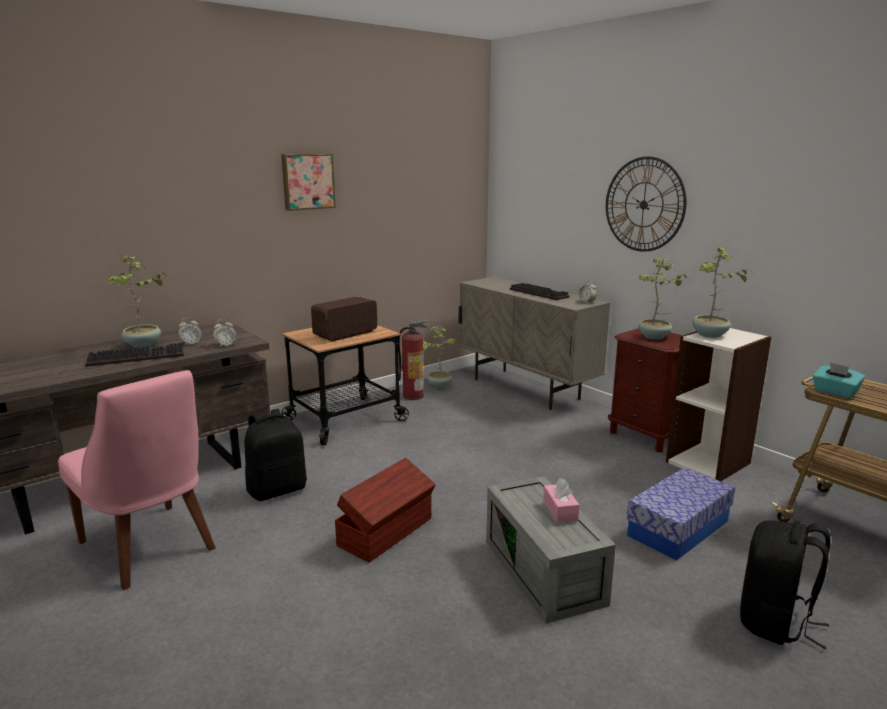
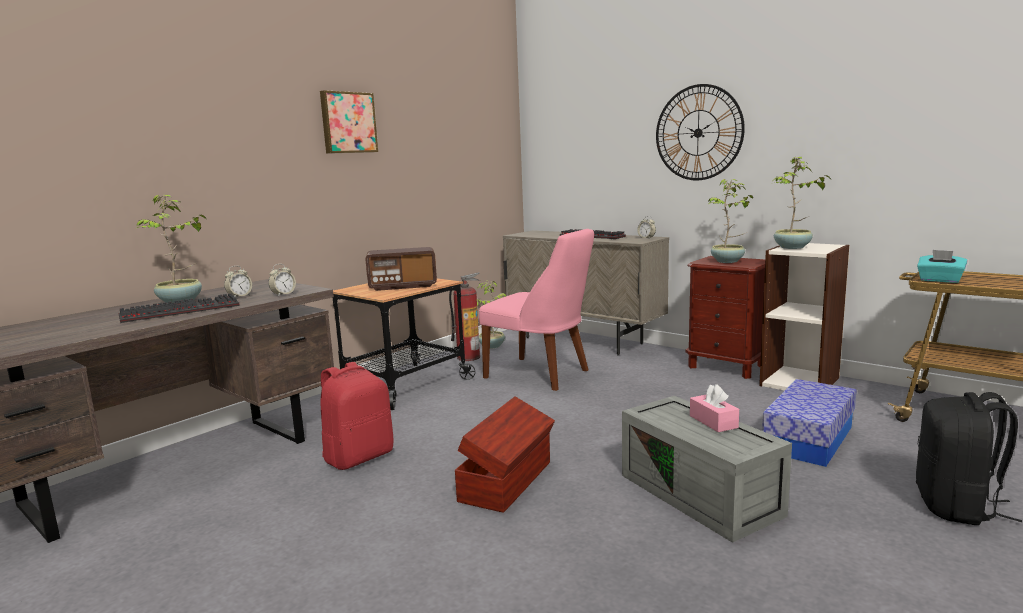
camera: 10 degrees left, 5 degrees down
(150, 548) = (226, 534): pink chair -> pink chair (541, 375)
(277, 489) = (359, 457): black backpack -> red backpack
(345, 334) = (403, 286): radio -> radio turned 135 degrees counterclockwise

